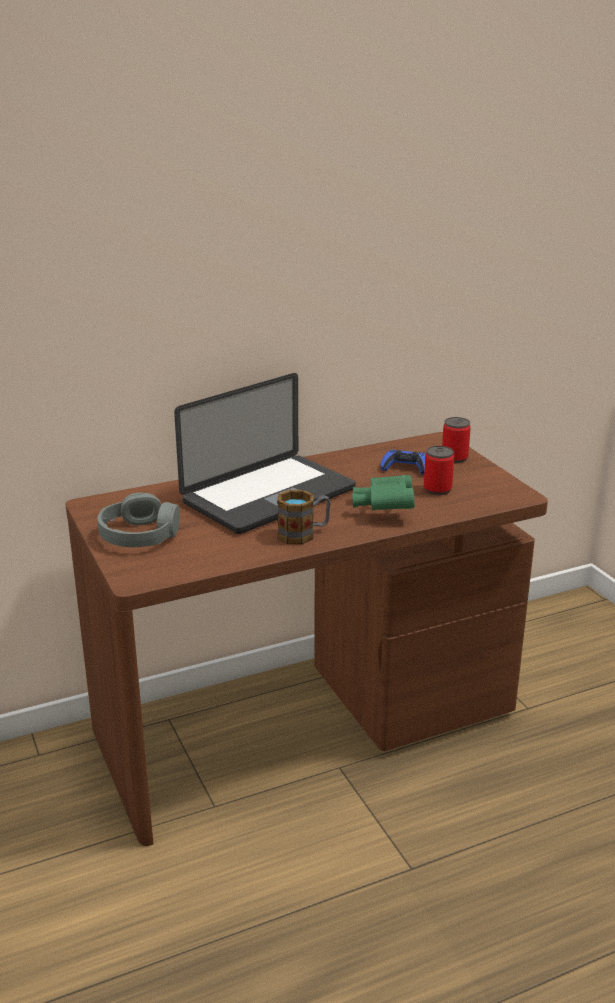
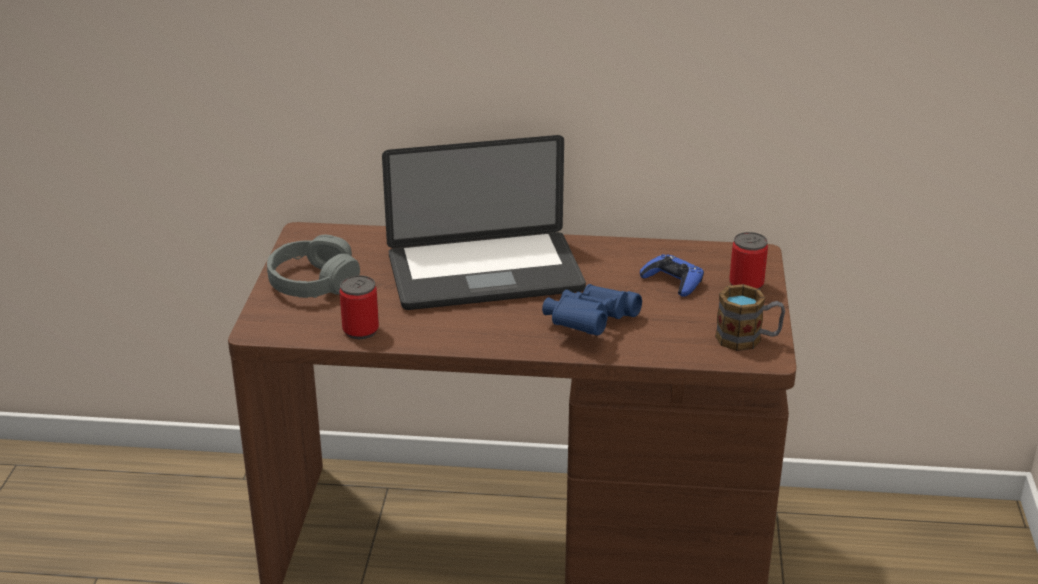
camera: 30 degrees right, 5 degrees up
(303, 534) = (469, 330): mug -> mug (748, 339)
(384, 508) = (589, 325): green binoculars -> blue binoculars
(437, 489) = (676, 319): can -> can (360, 330)

